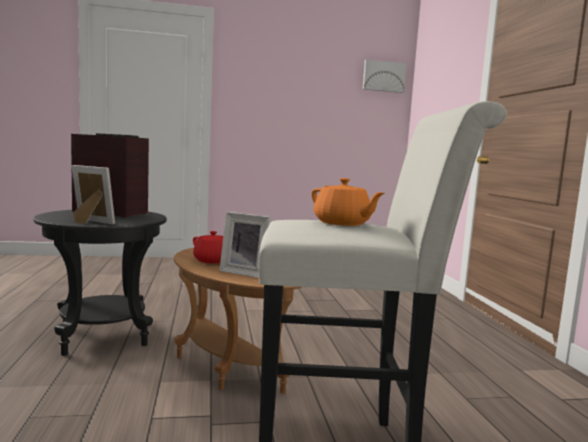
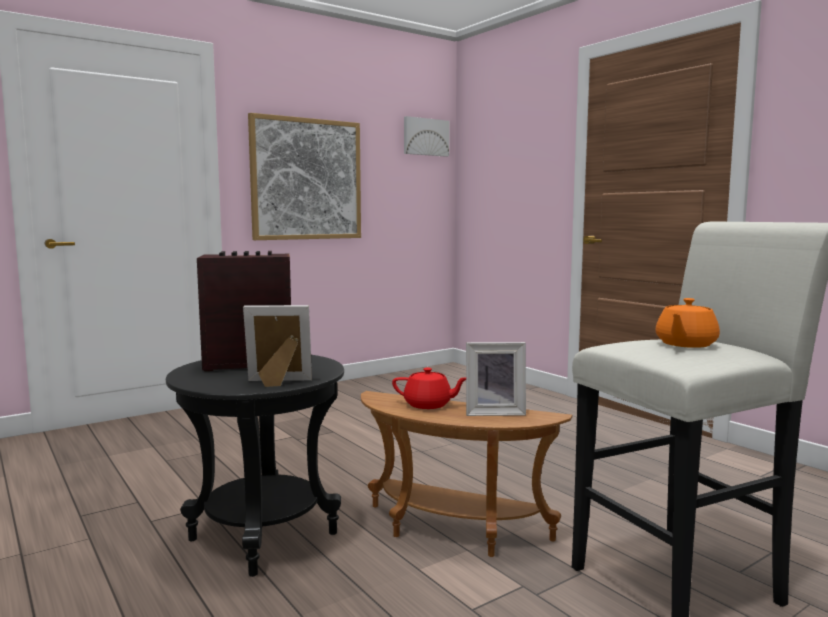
camera: 25 degrees left, 0 degrees up
(277, 106) = (306, 179): none -> picture
(342, 223) = (685, 344): orange teapot -> orange teapot turned 105 degrees clockwise

